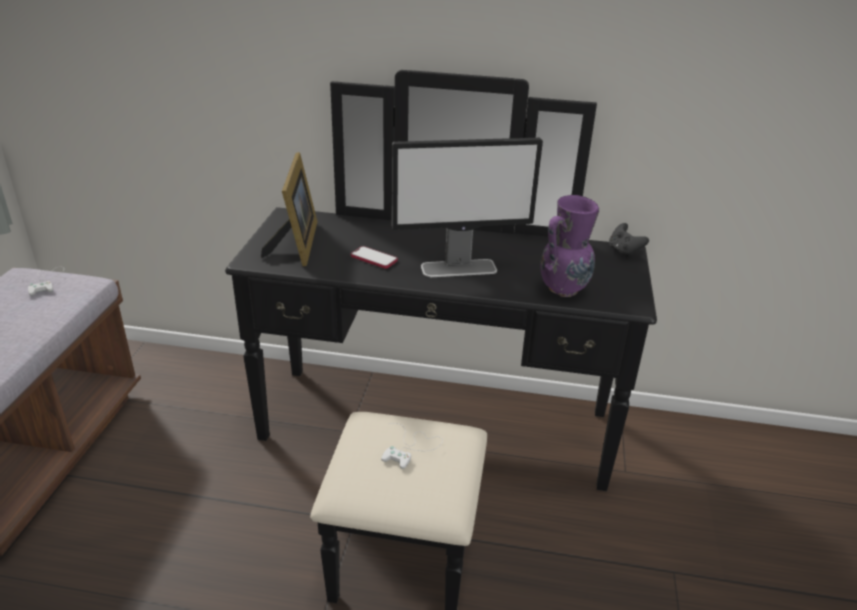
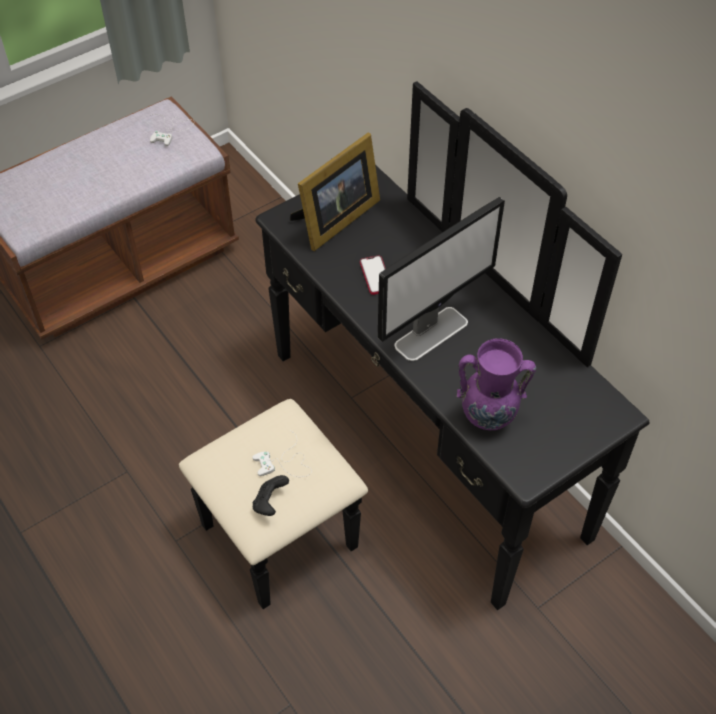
camera: 45 degrees right, 20 degrees up
(459, 268) = (432, 333): monitor -> monitor turned 75 degrees counterclockwise
(624, 251) = (614, 413): black game controller -> black game controller (270, 503)

